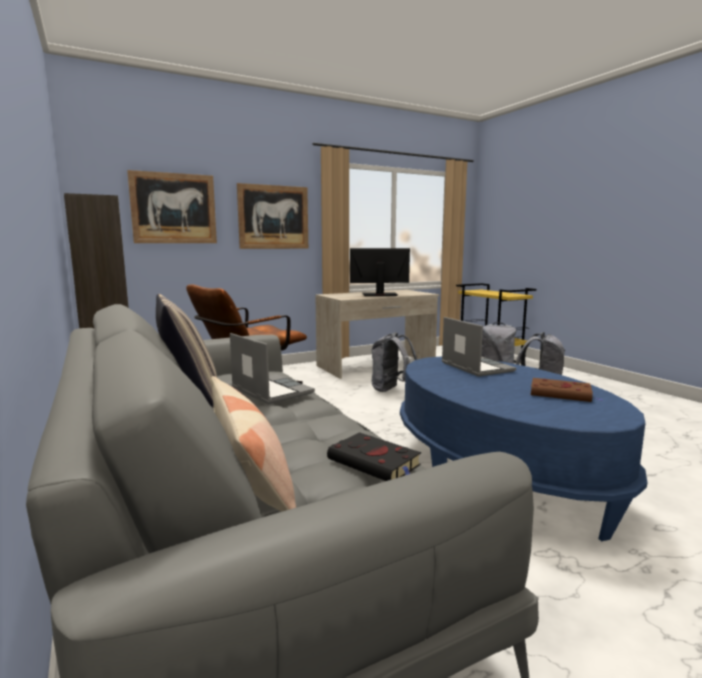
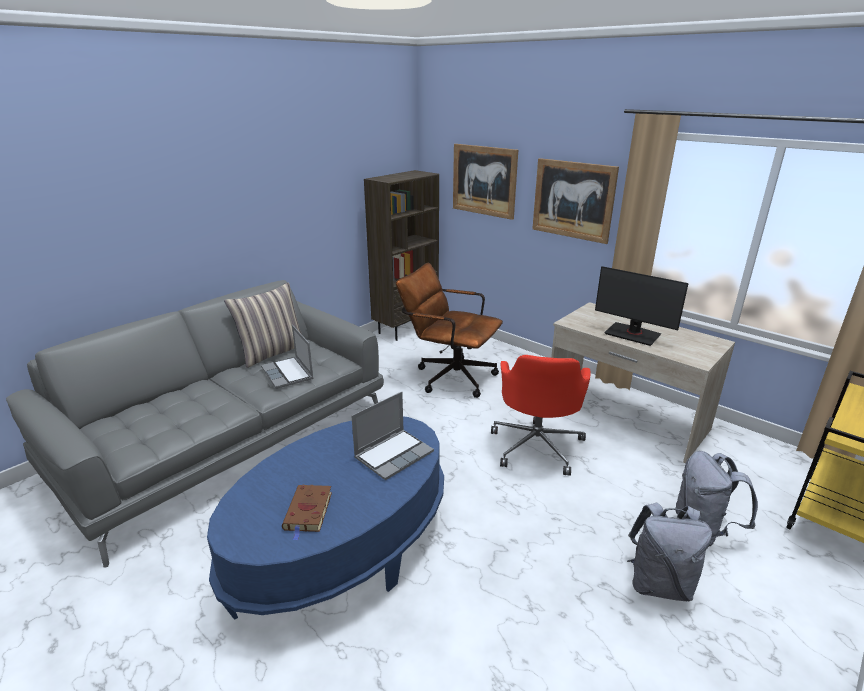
camera: 70 degrees right, 15 degrees up
(250, 477) = (150, 403): pillow -> none
(270, 390) = (288, 374): laptop -> laptop turned 120 degrees clockwise
(376, 463) = (160, 435): black book -> none
(379, 295) = (633, 334): monitor -> monitor turned 150 degrees clockwise
(391, 389) = (537, 445): grey backpack -> red office chair

